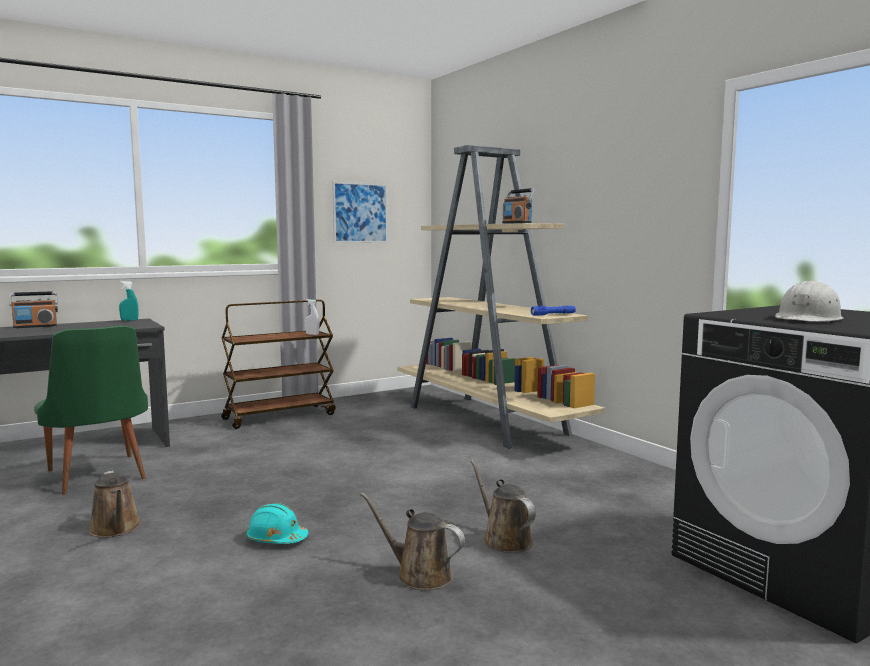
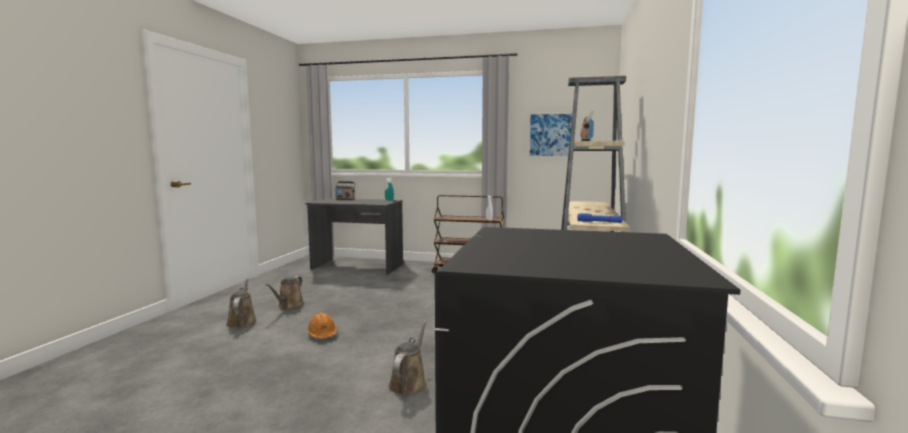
camera: 45 degrees right, 0 degrees up
(97, 477) = (333, 281): green chair -> none
(276, 539) = (322, 334): turquoise hard hat -> orange hard hat
(419, 575) = (327, 380): brown watering can -> brown watering can (242, 321)
(808, 319) = (533, 246): white hard hat -> none

